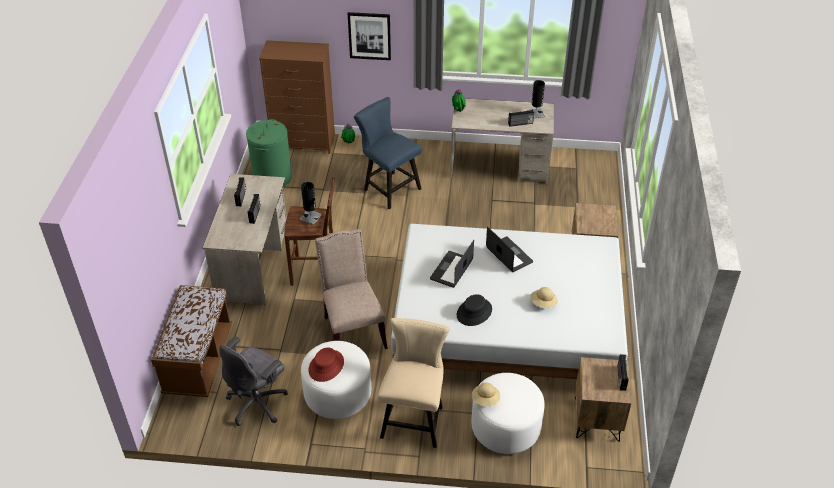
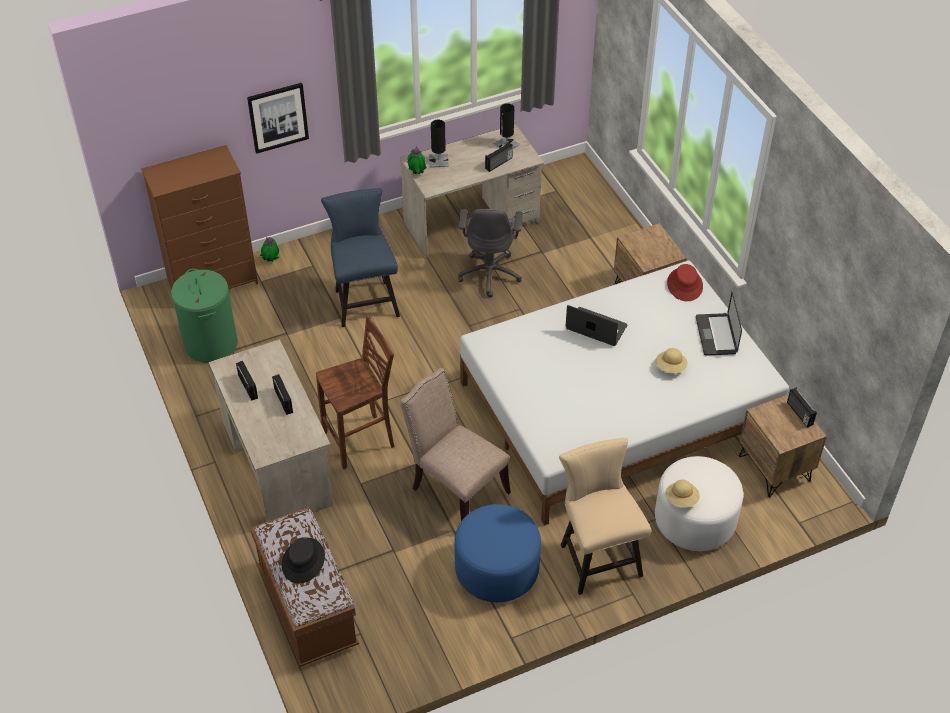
camera: 30 degrees left, 5 degrees up
(258, 403) = (417, 622): grey office chair -> grey office chair (490, 273)
(310, 217) = (351, 376): black table lamp -> black table lamp (438, 161)
(326, 366) = (491, 542): red hat -> red hat (685, 285)
(337, 394) = (496, 569): white ottoman -> blue ottoman
(389, 188) = (364, 300): blue chair -> blue chair turned 60 degrees clockwise
(451, 270) = (549, 371): laptop -> laptop (716, 335)
(474, 312) = (610, 409): black hat -> black hat (303, 561)

